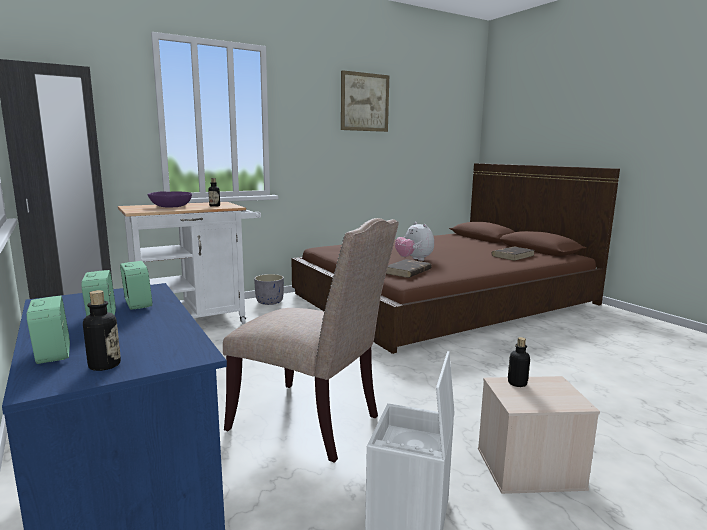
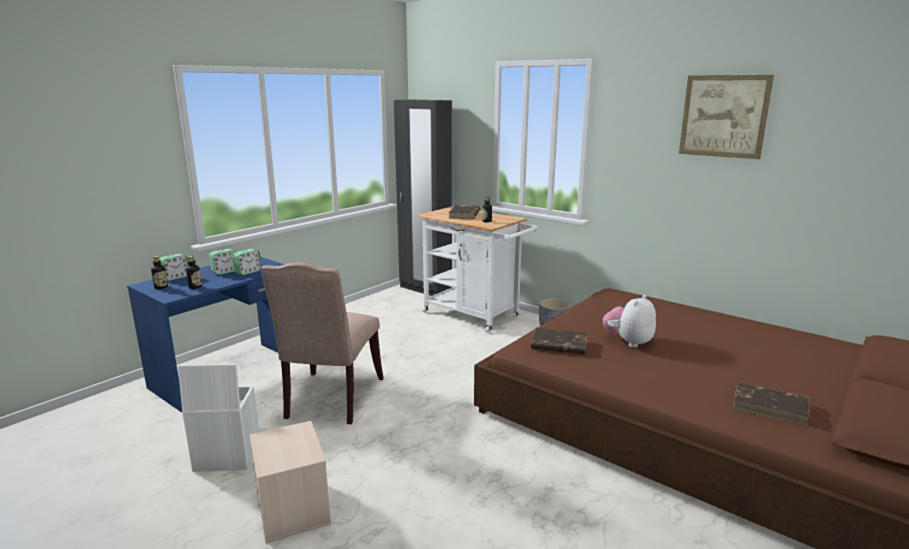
camera: 70 degrees right, 5 degrees up
(170, 206) = (464, 215): purple bowl -> brown book
(517, 383) = (302, 436): bottle -> bottle (195, 287)

